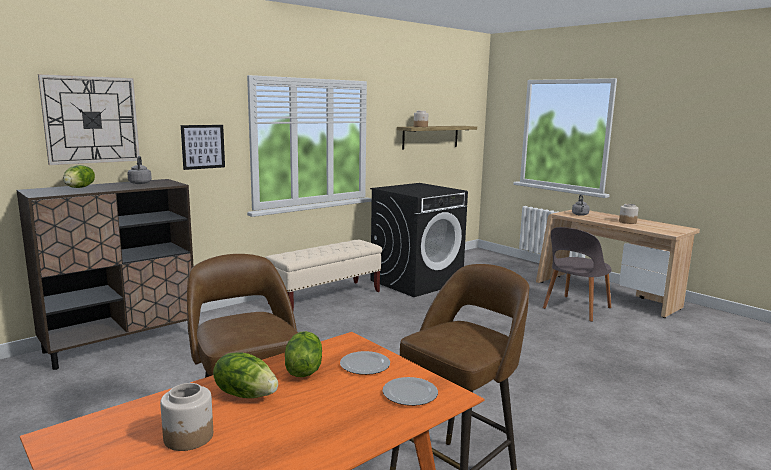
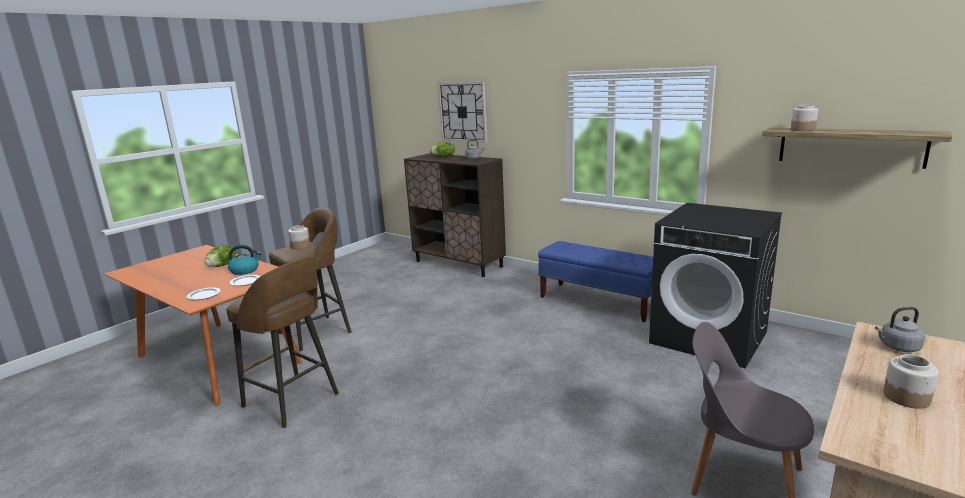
camera: 80 degrees right, 5 degrees up
(189, 437) = (188, 264): jar -> jar (300, 246)
(203, 146) = (528, 135): picture -> none
(303, 370) = (245, 270): lettuce -> kettle
(326, 298) = (599, 302): beige bench -> blue bench

